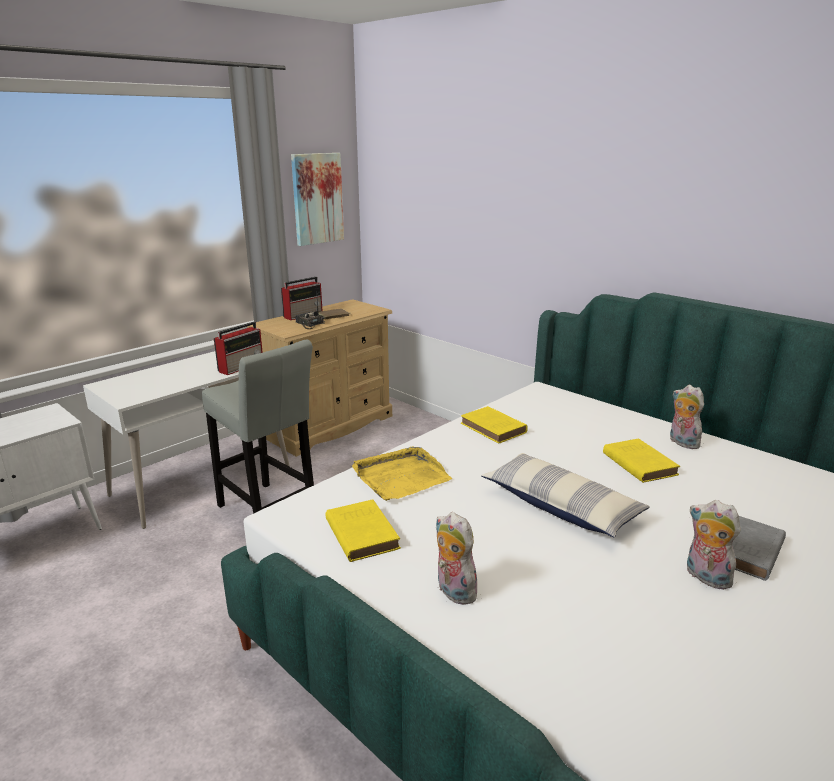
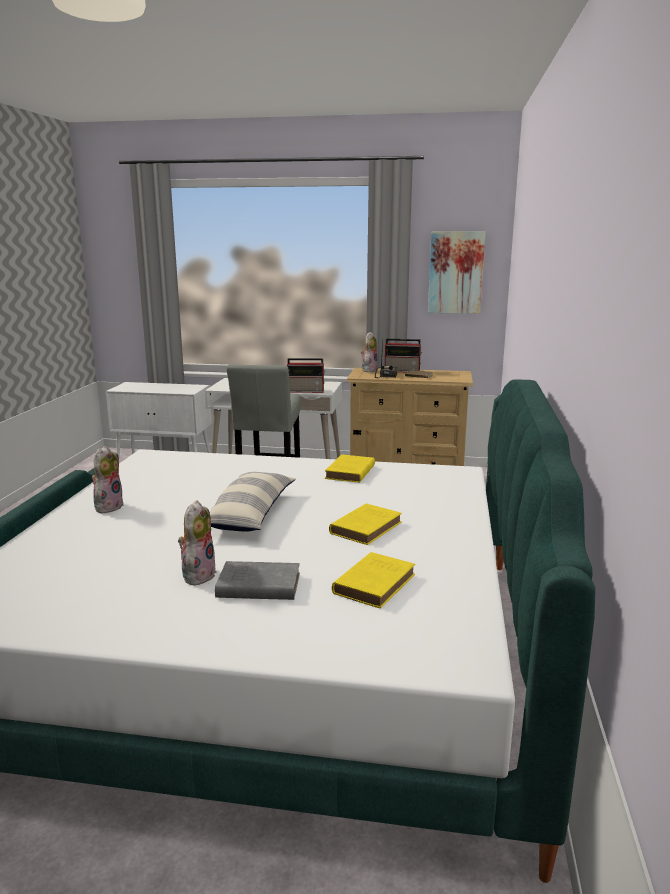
camera: 55 degrees right, 5 degrees down
(361, 533) = (149, 474): yellow book -> yellow book (375, 583)
(400, 477) = (230, 466): yellow tray -> none
(681, 442) = (444, 538): plush toy -> plush toy (369, 370)

